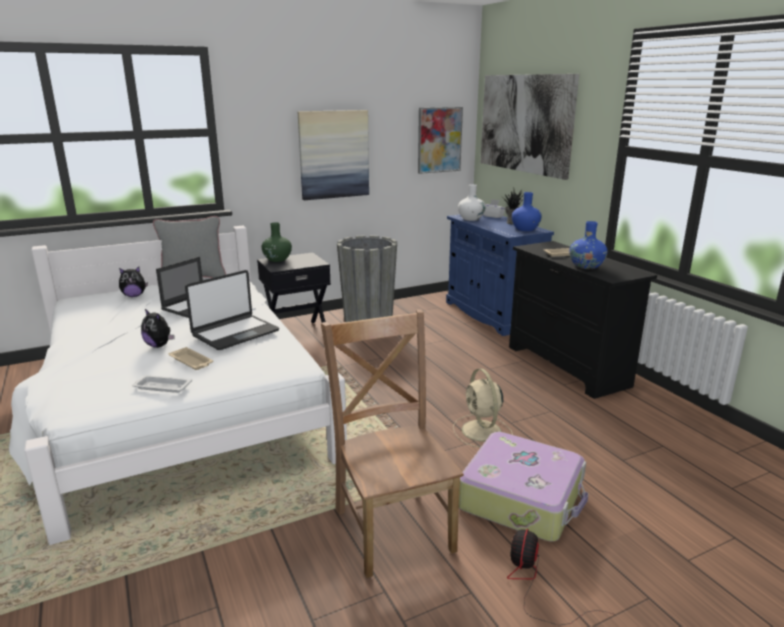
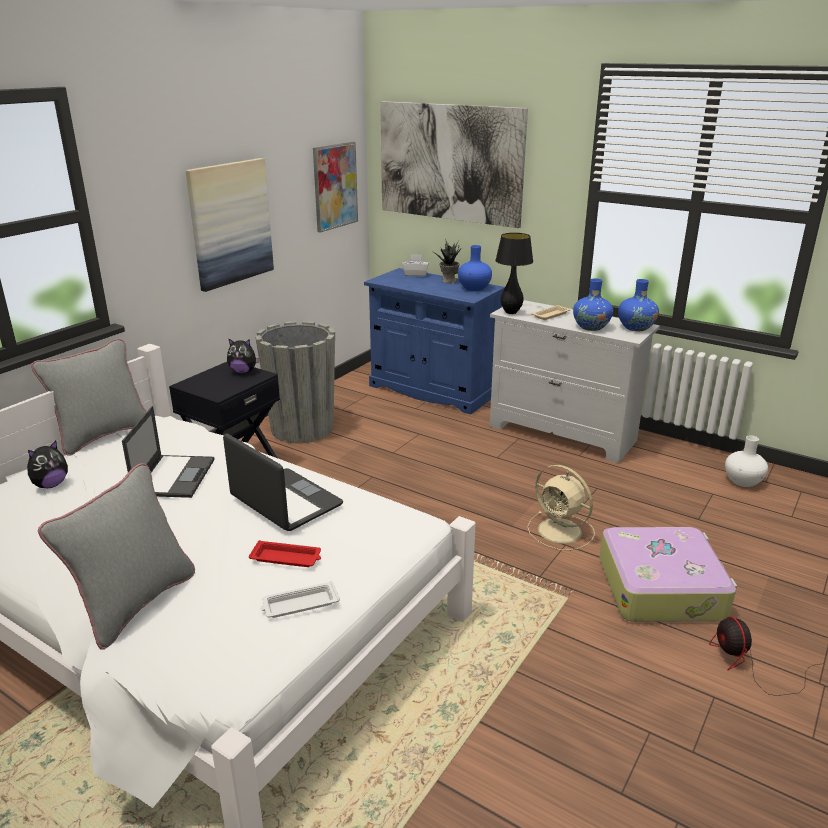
camera: 30 degrees left, 5 degrees up
(87, 360) = (135, 603): none -> grey pillow
(159, 345) = (211, 549): plush toy -> plush toy (243, 372)
(191, 362) = (287, 558): beige tray -> red tray
(235, 333) = (285, 502): laptop -> laptop turned 60 degrees counterclockwise
(277, 259) = (199, 381): green vase -> none
(392, 525) = (587, 663): brown chair -> none
(471, 219) = (398, 282): white vase -> white vase (742, 481)
(532, 248) = (511, 312): none -> black table lamp
(567, 366) = (562, 433): black dresser -> white dresser
(629, 273) = (636, 327): none -> blue vase

